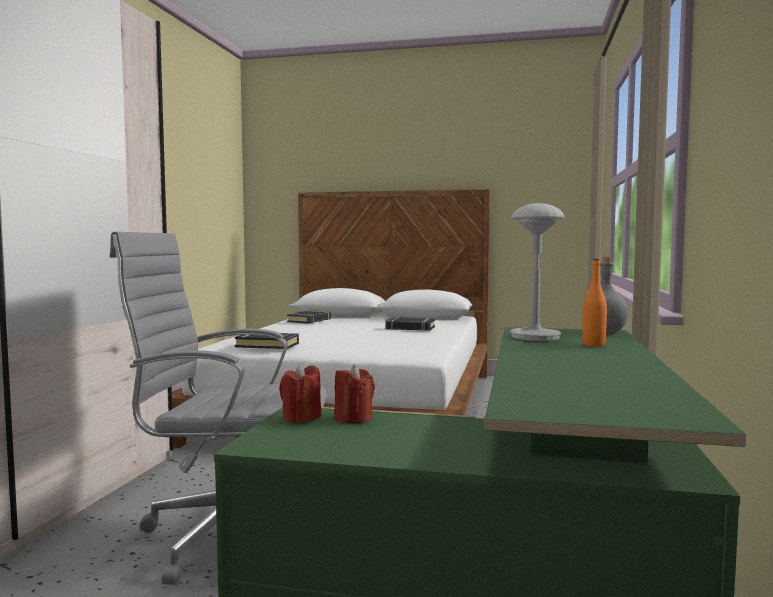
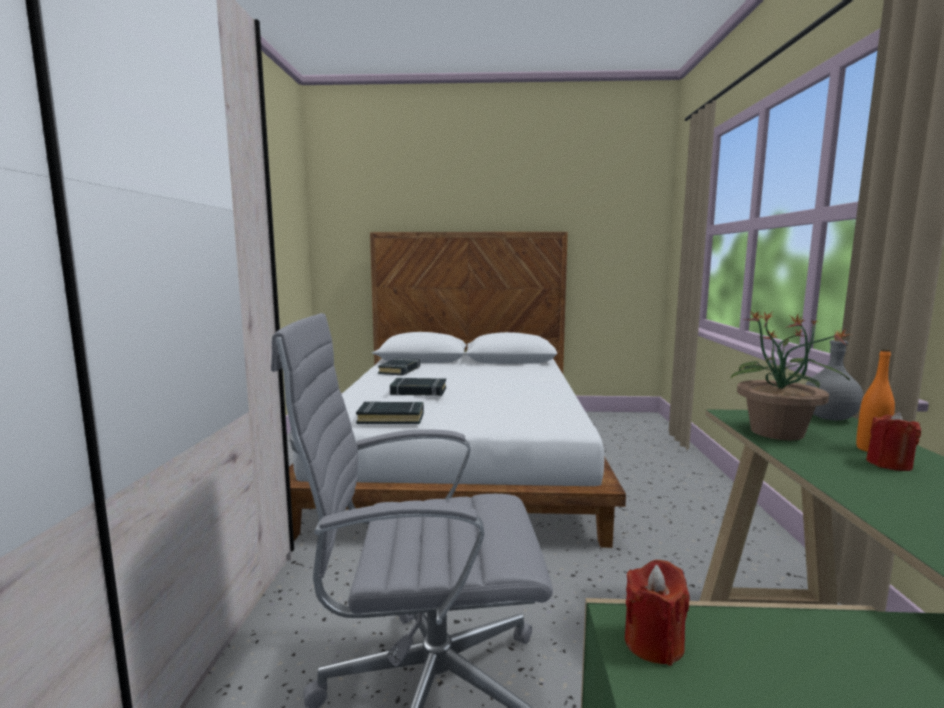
camera: 10 degrees left, 5 degrees up
(353, 418) = (730, 637): red candle -> red candle (889, 464)
(410, 328) = (515, 379): black book -> black book (418, 391)
(534, 337) = (777, 433): grey table lamp -> potted plant

